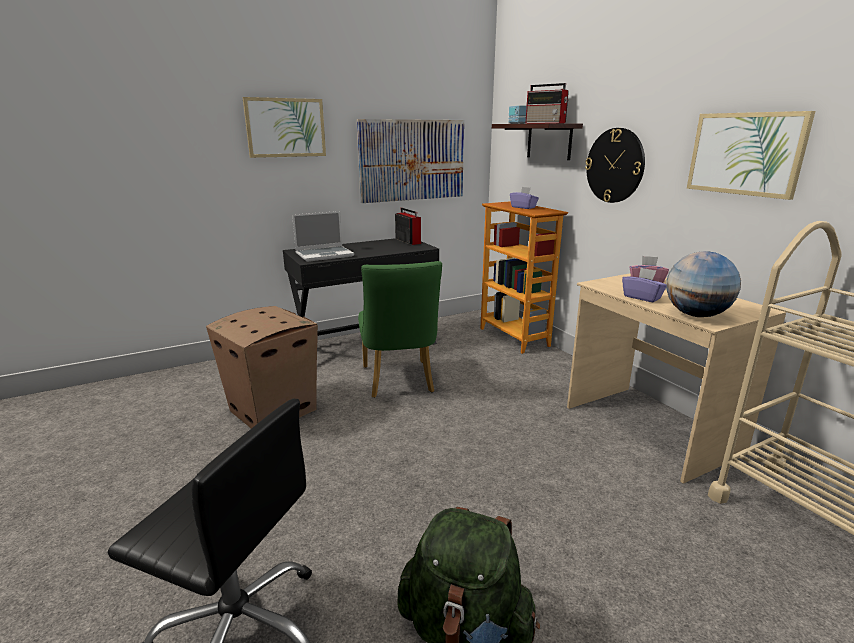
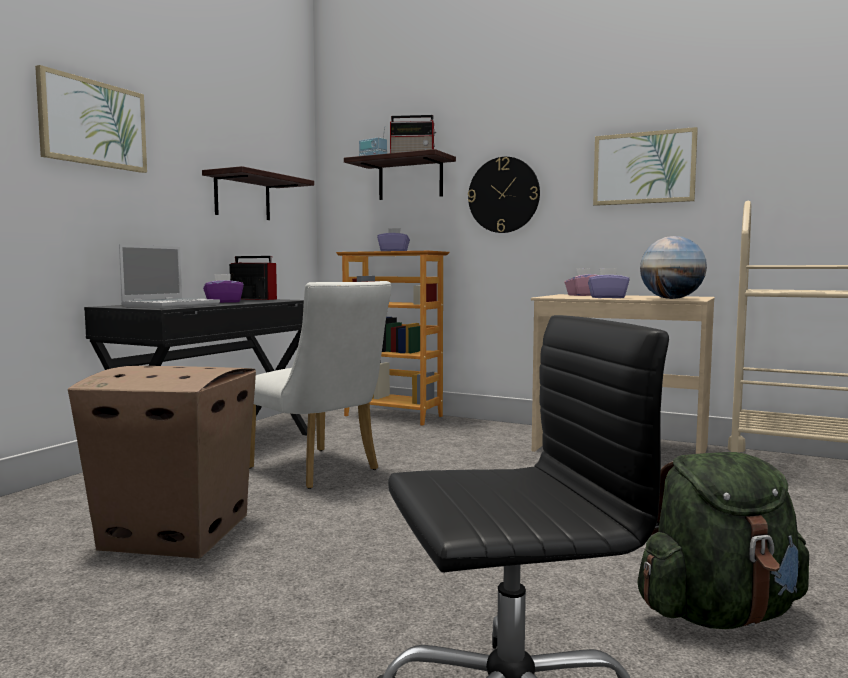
camera: 35 degrees left, 15 degrees down
(371, 248) = (223, 302): none -> purple tissue box
(399, 382) = (319, 470): green chair -> white chair
(412, 160) = (242, 197): picture -> shelf

